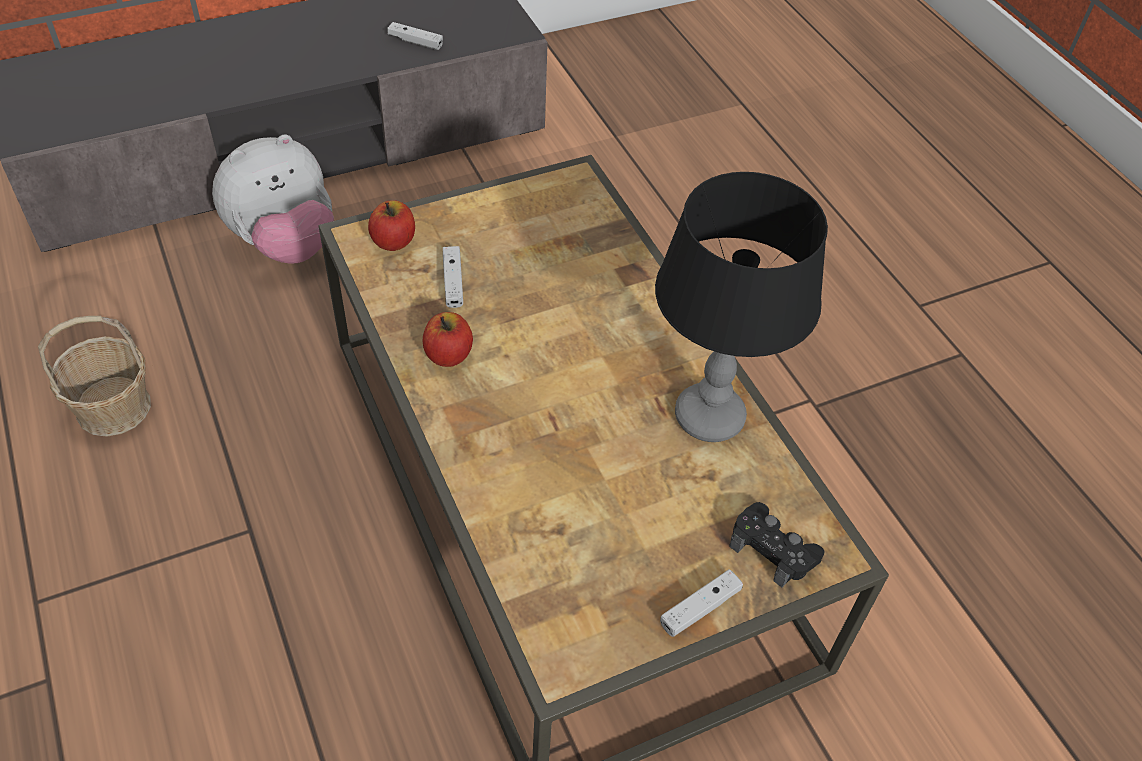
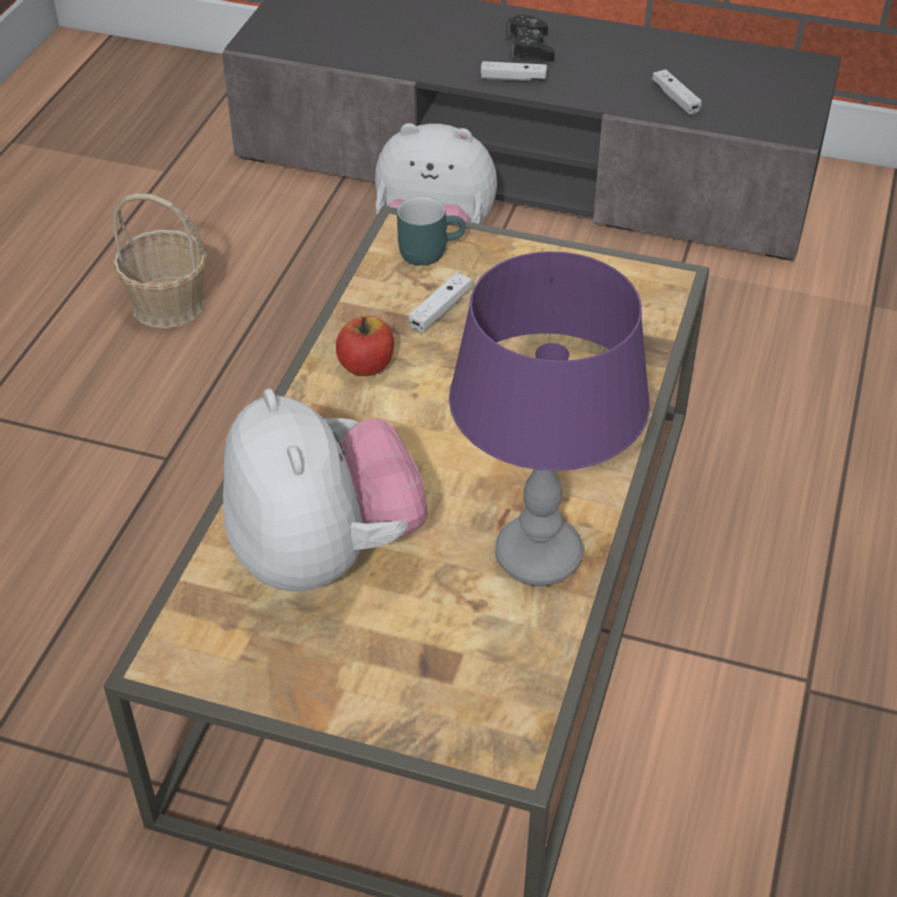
camera: 45 degrees right, 5 degrees down
(393, 241) = (429, 250): apple -> turquoise mug
(578, 510) = (324, 554): none -> plush toy
(700, 608) = (331, 701): white game controller -> white game controller (513, 78)
(709, 418) = (538, 557): black table lamp -> purple table lamp
(773, 549) = (457, 704): black game controller -> black game controller (529, 47)

